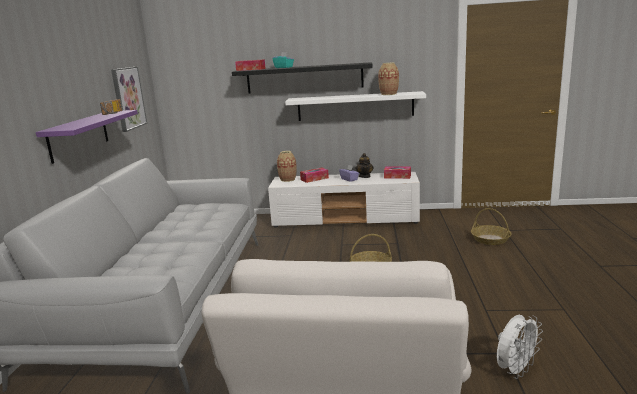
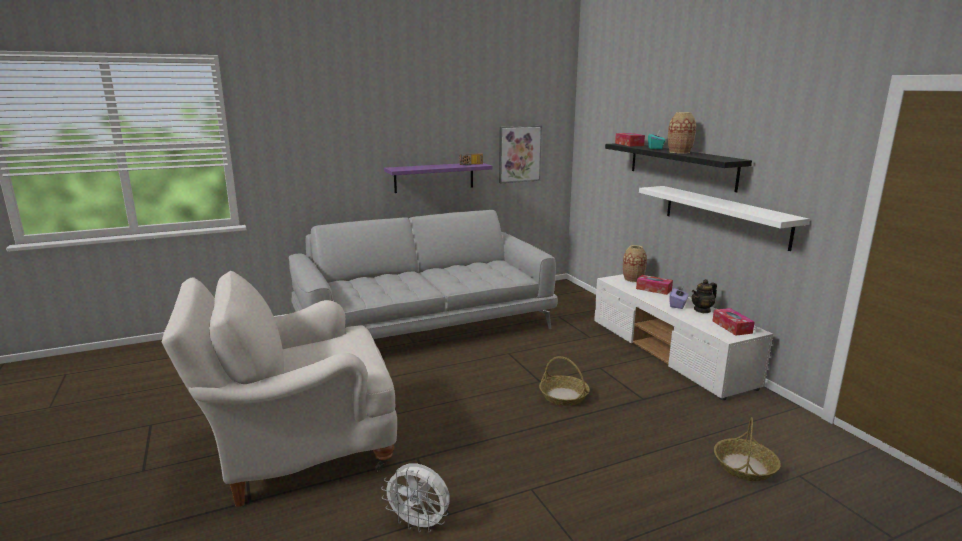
camera: 60 degrees right, 0 degrees up
(388, 94) = (750, 209): vase -> vase (679, 152)

